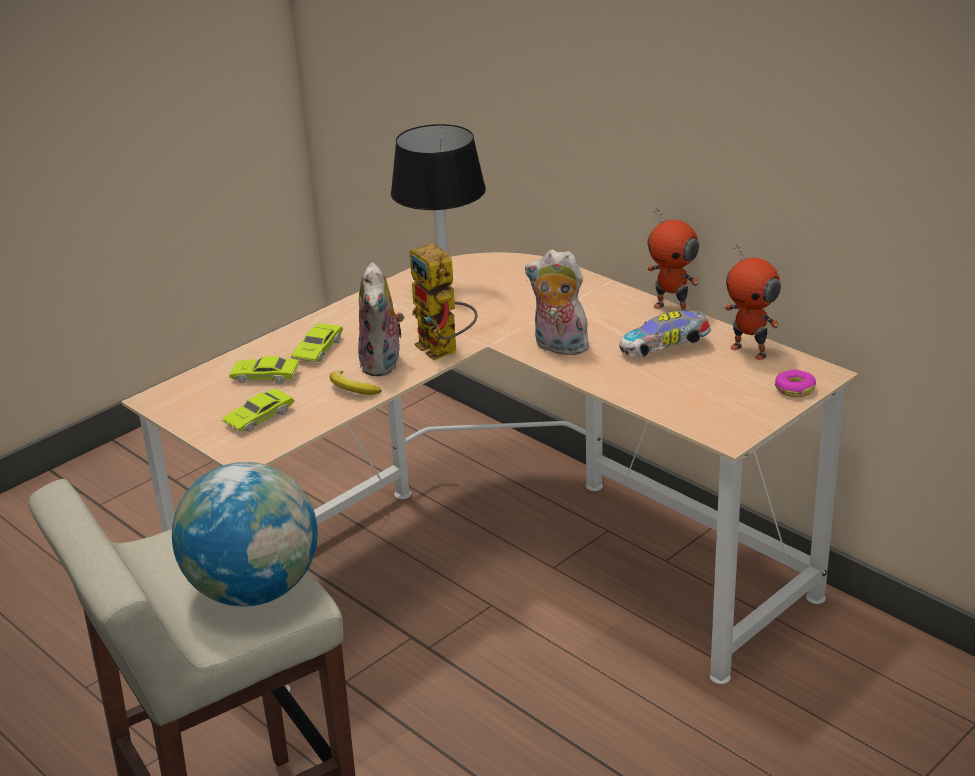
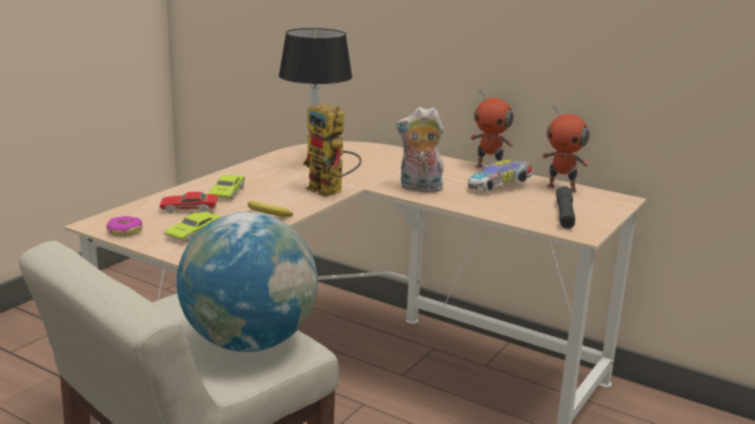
camera: 15 degrees left, 10 degrees down
(265, 376) = (189, 208): green toy car -> red toy car
(383, 364) = (286, 200): plush toy -> none
(724, 401) = (564, 215): none -> grey flashlight
(794, 389) = (609, 207): donut -> donut (125, 231)

